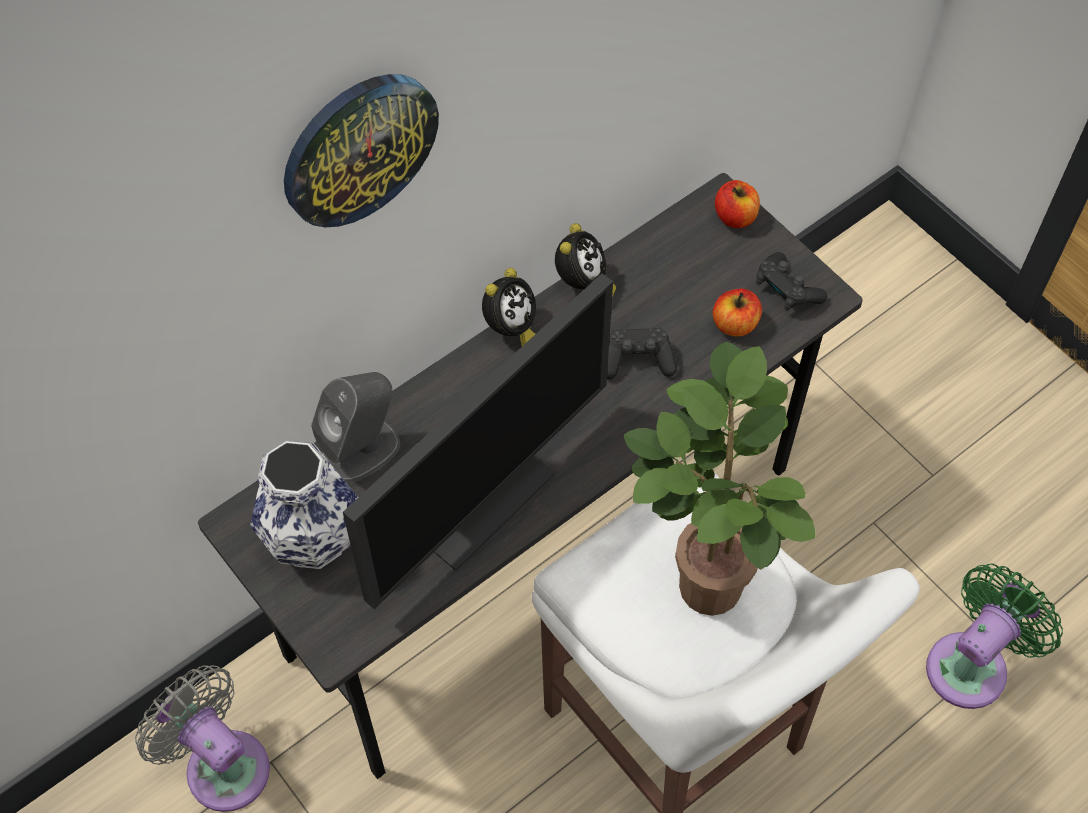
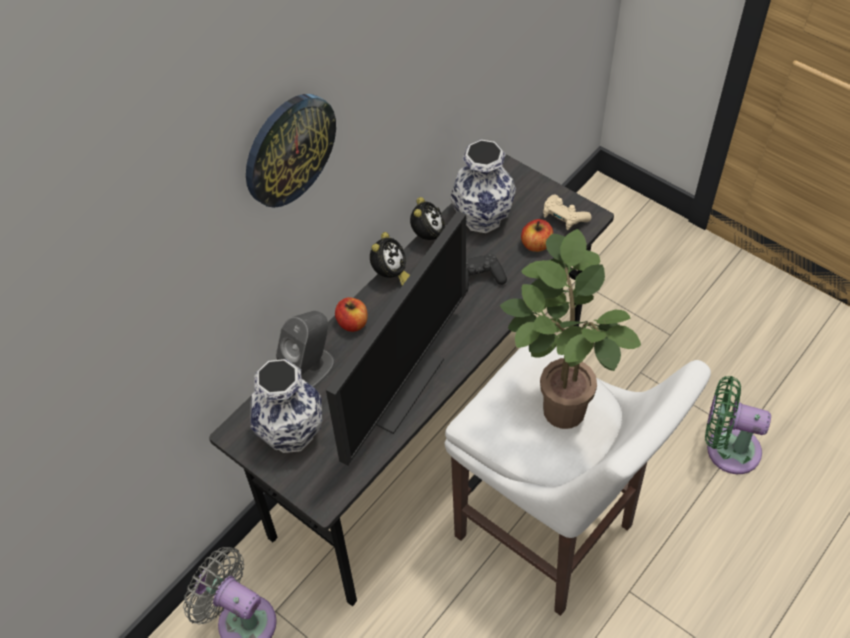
camera: 10 degrees left, 5 degrees down
(668, 266) = (483, 217): none -> vase
(735, 216) = (518, 179): apple -> apple (352, 323)
(786, 290) = (563, 218): black game controller -> beige game controller
(972, 664) = (727, 448): green fan -> green fan turned 105 degrees counterclockwise

